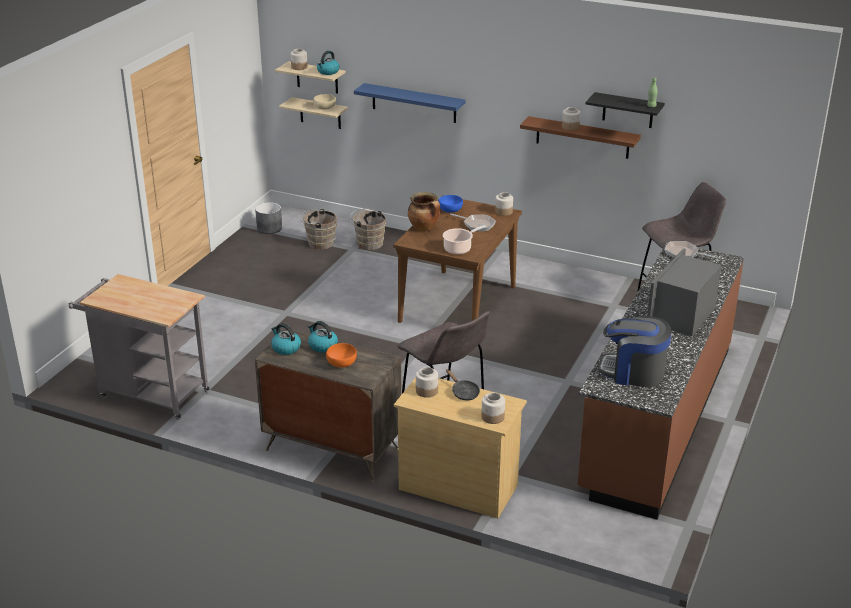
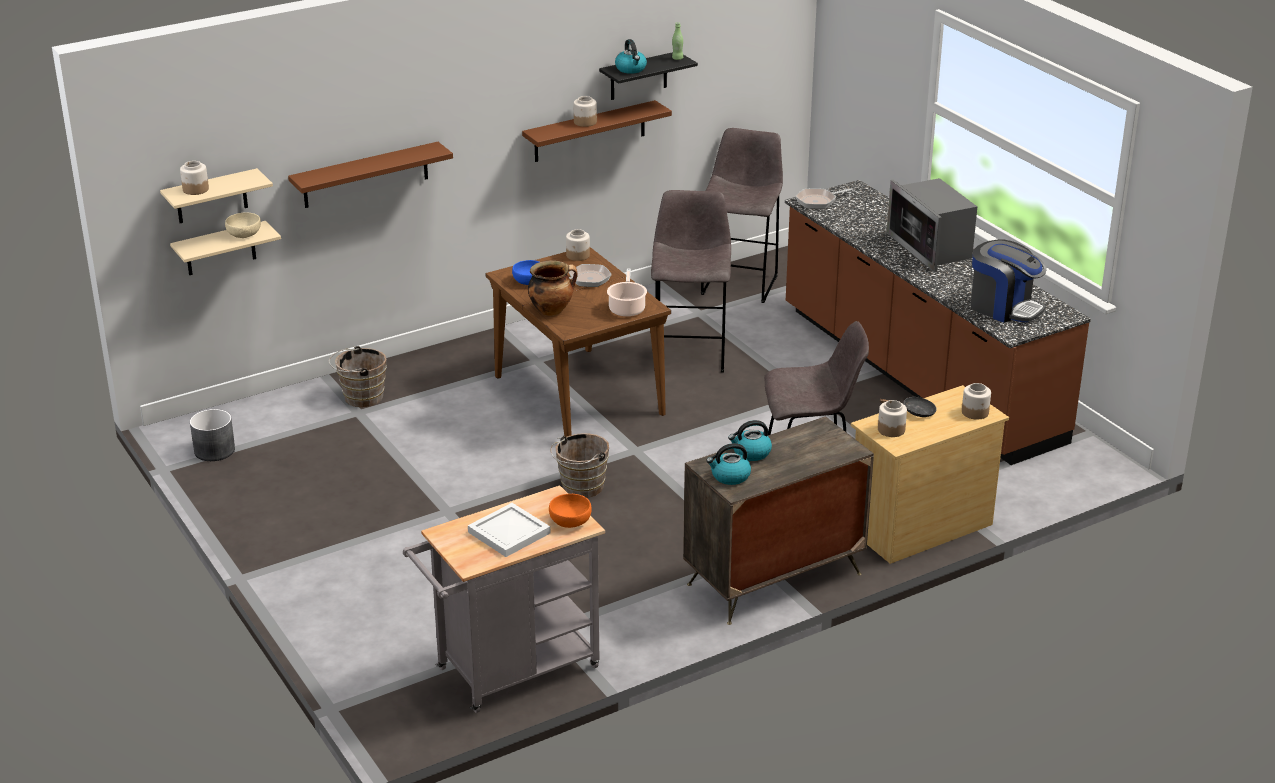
camera: 55 degrees left, 0 degrees up
(138, 298) = (510, 532): none -> white tray
(319, 243) = (309, 430): brown bucket -> brown bucket (580, 488)
(328, 72) = (244, 178): kettle -> kettle (631, 69)
(341, 362) = (799, 453): orange bowl -> orange bowl (569, 521)
(414, 103) = (365, 175): blue shelf -> brown shelf
(558, 321) = (690, 354): none -> grey stool
(633, 372) = (1004, 307): coffee machine -> coffee machine turned 105 degrees counterclockwise

